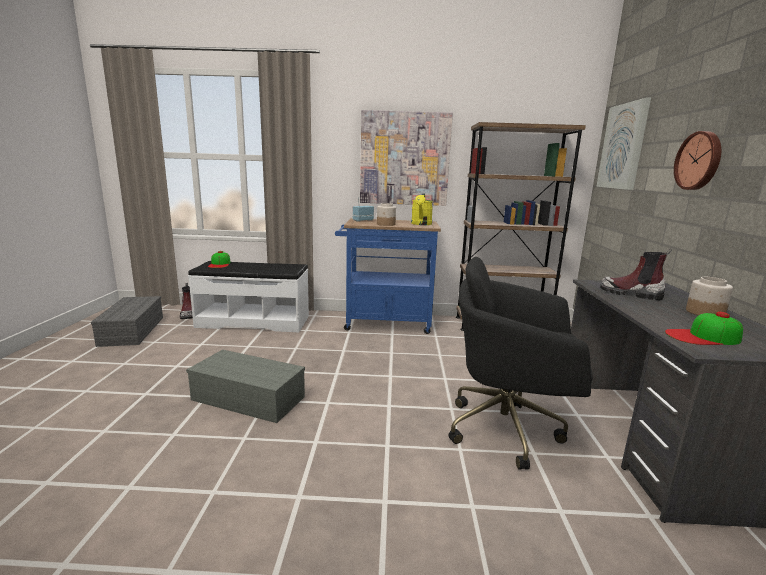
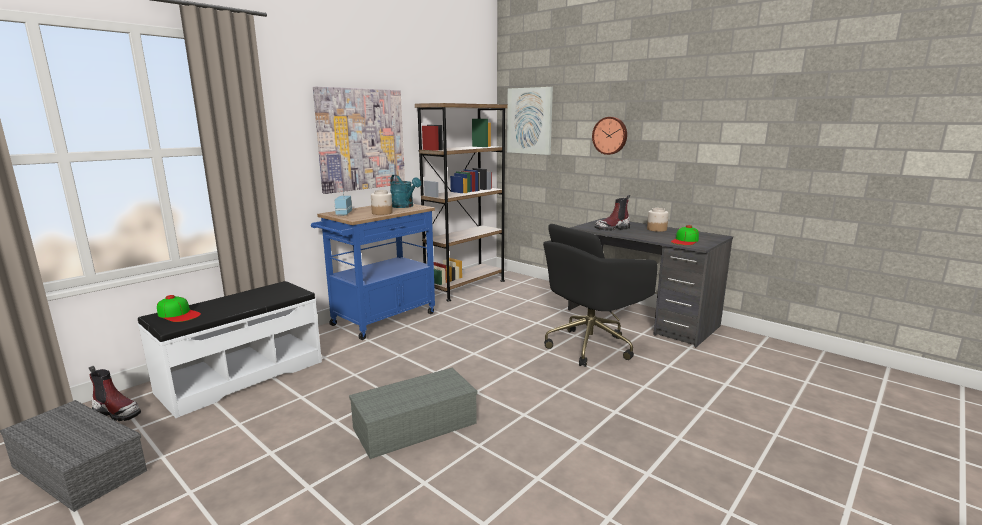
camera: 50 degrees left, 0 degrees up
(421, 224) = (404, 206): yellow watering can -> turquoise watering can

